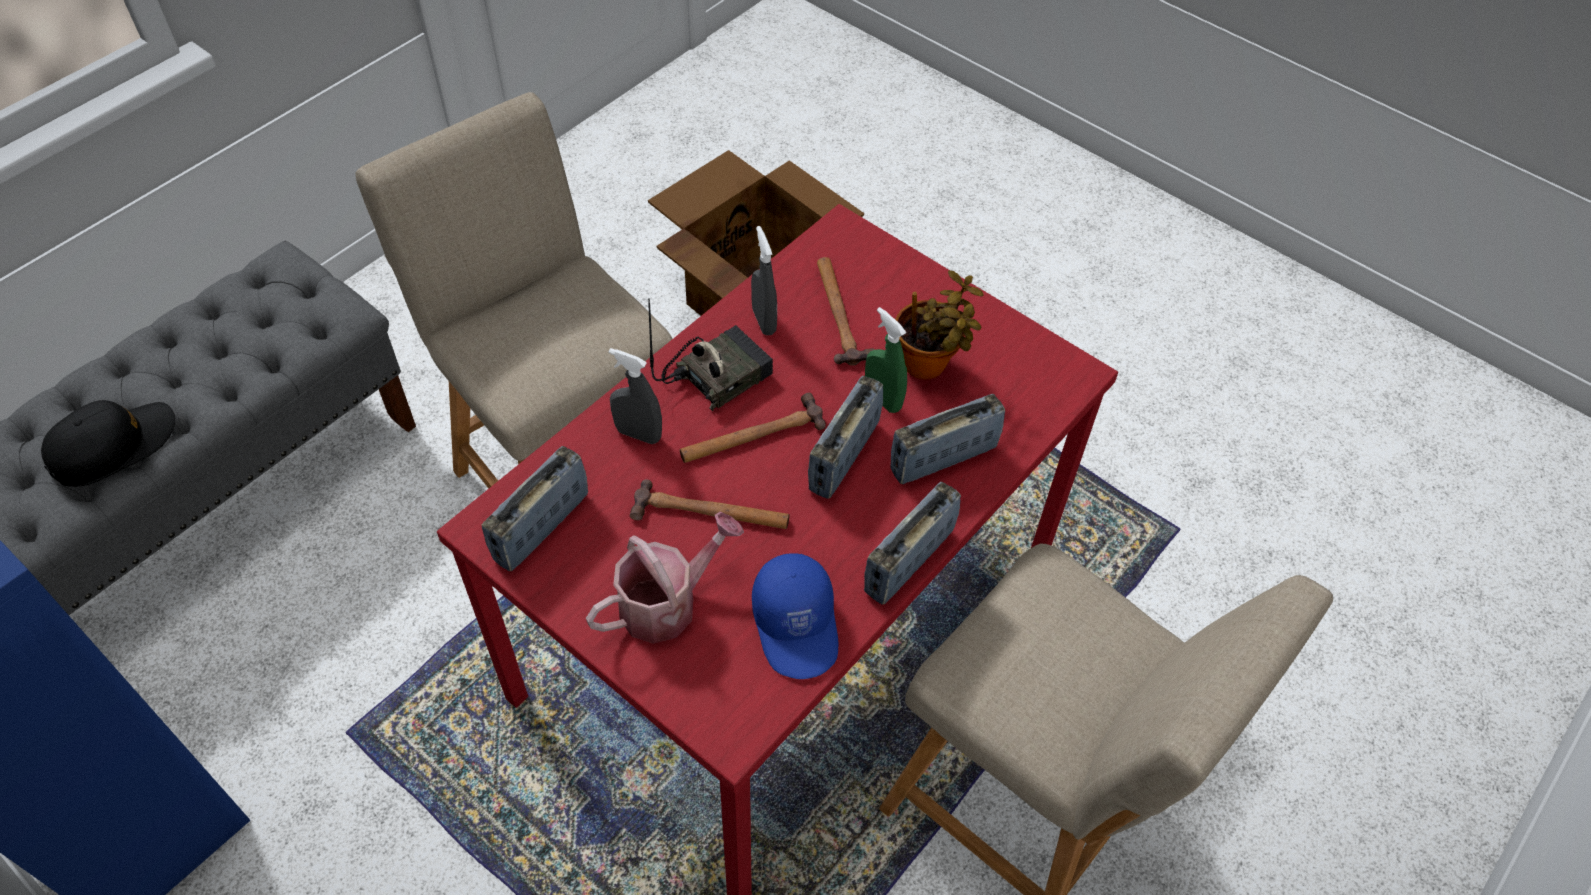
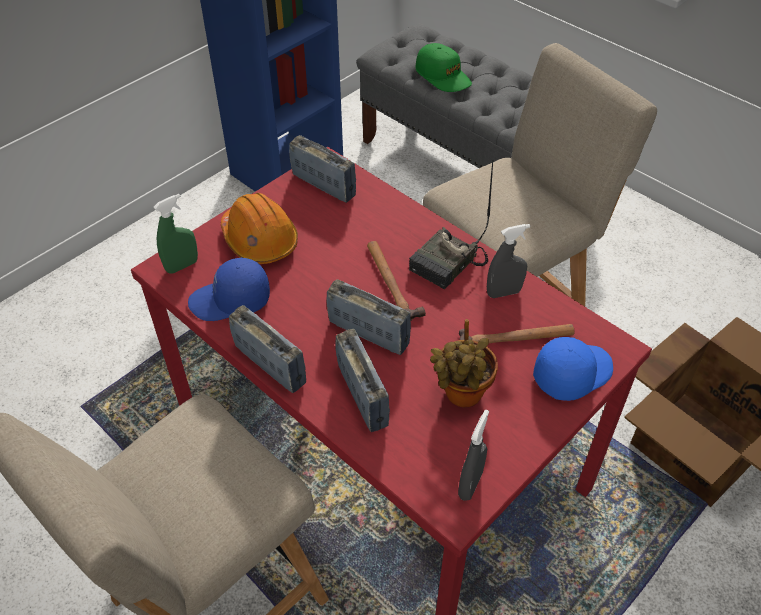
camera: 95 degrees right, 5 degrees down
(114, 446) = (443, 76): black cap -> green cap
(638, 434) = (394, 226): grey spray bottle -> grey spray bottle (470, 484)
(667, 603) = (260, 240): watering can -> orange hard hat
(710, 514) = (325, 260): hammer -> none
(717, 374) = (449, 265): radio -> radio turned 75 degrees clockwise
(882, 399) = (424, 361): green spray bottle -> green spray bottle (182, 266)
(883, 270) = (571, 373): none -> blue cap

